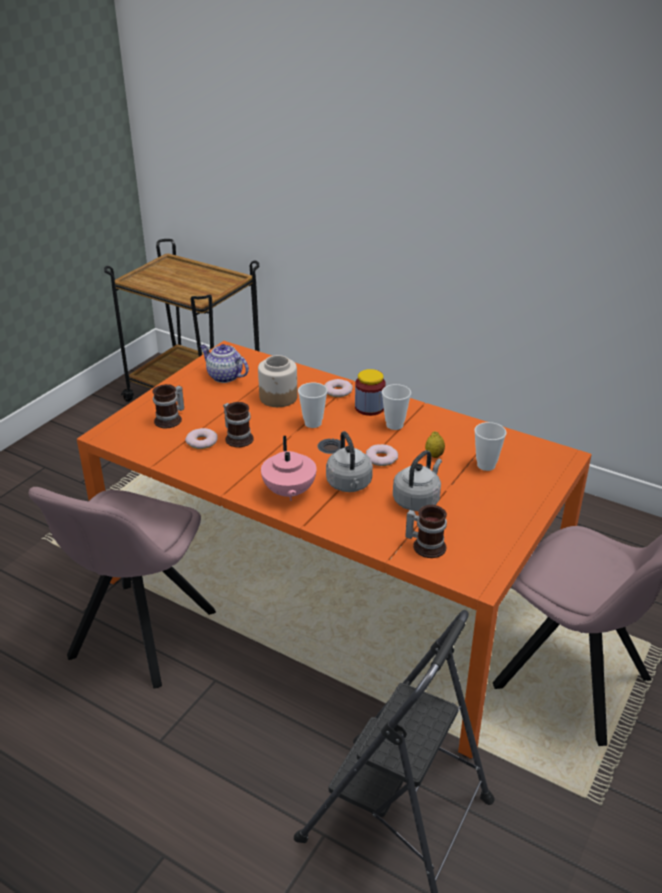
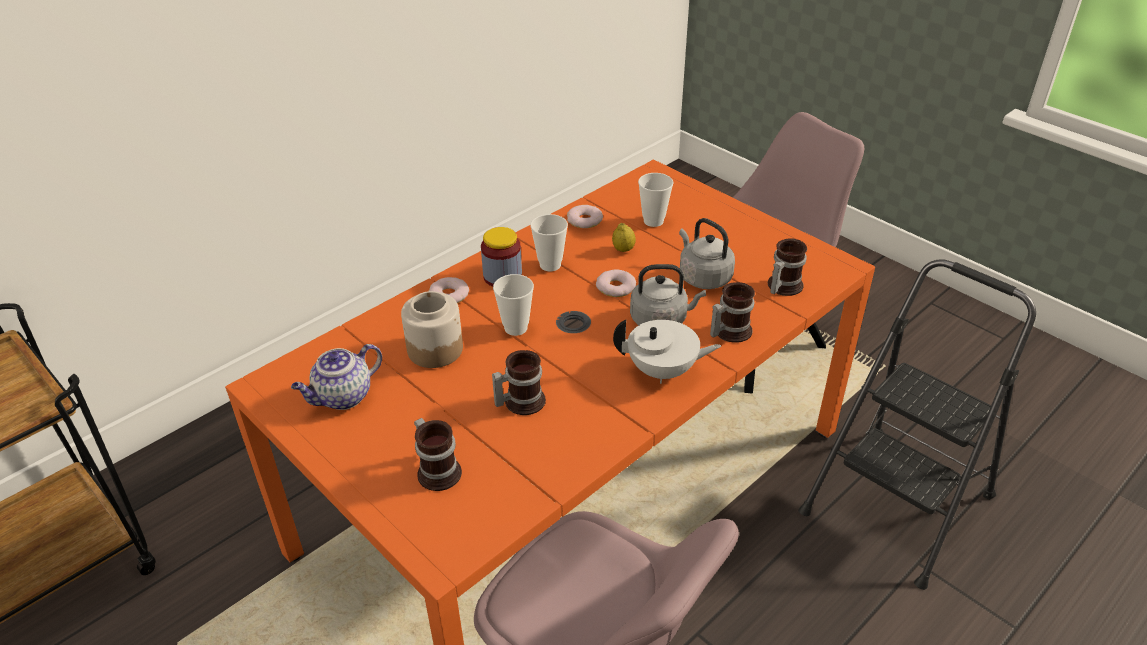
camera: 75 degrees left, 5 degrees up
(201, 442) = (515, 440): donut -> donut (584, 220)
(288, 492) = (663, 371): pink teapot -> white teapot
(349, 520) = (729, 331): none -> mug

